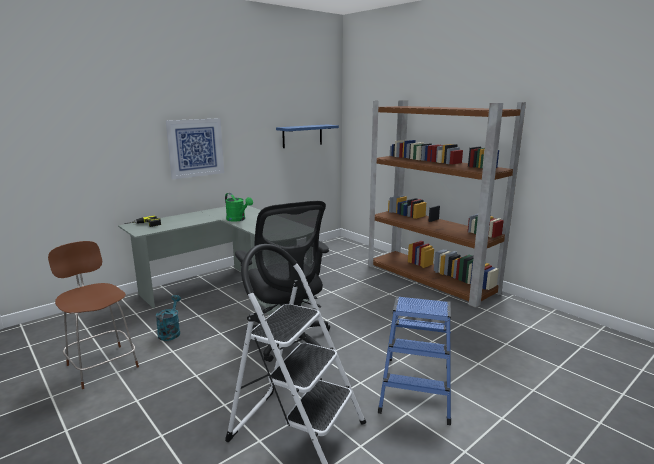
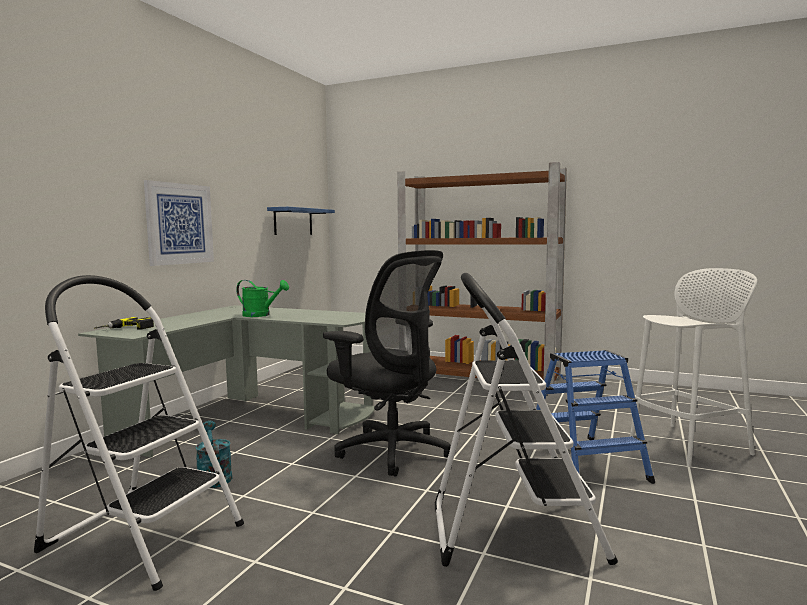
camera: 25 degrees left, 10 degrees down
(102, 364) = (140, 536): brown stool -> step ladder
(528, 397) = (687, 446): none -> white stool

